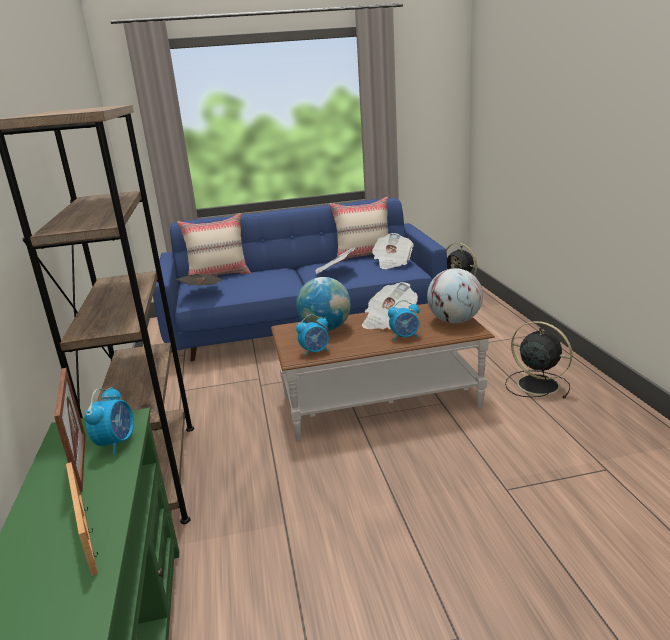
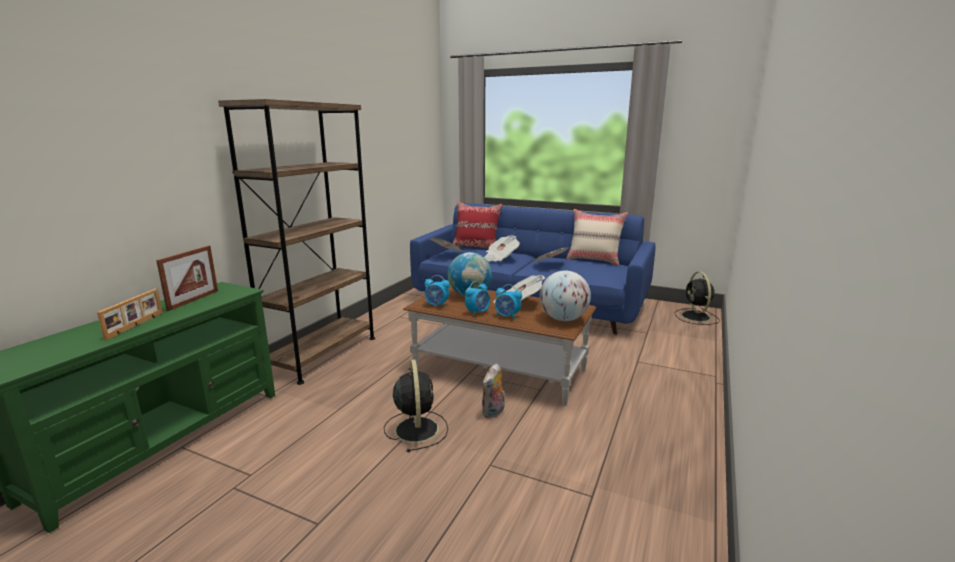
camera: 35 degrees right, 5 degrees down
(116, 443) = (219, 298): alarm clock -> alarm clock (478, 312)
(219, 275) = (476, 248): beige pillow -> red pillow
(392, 262) = (603, 269): newspaper -> newspaper (500, 258)
(438, 443) = (493, 413): none -> plush toy
(536, 384) = (639, 410): black fan -> black fan (416, 428)

